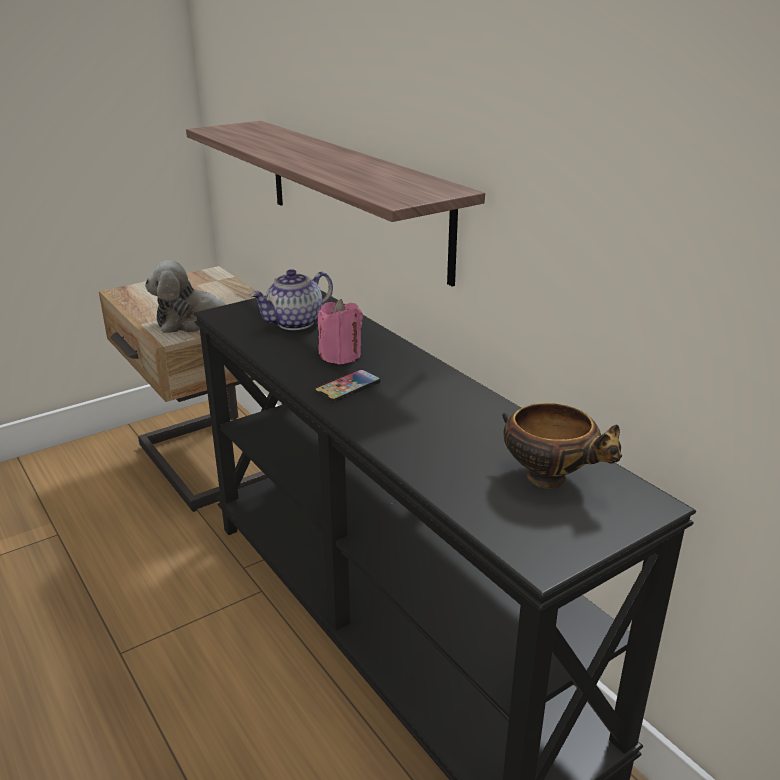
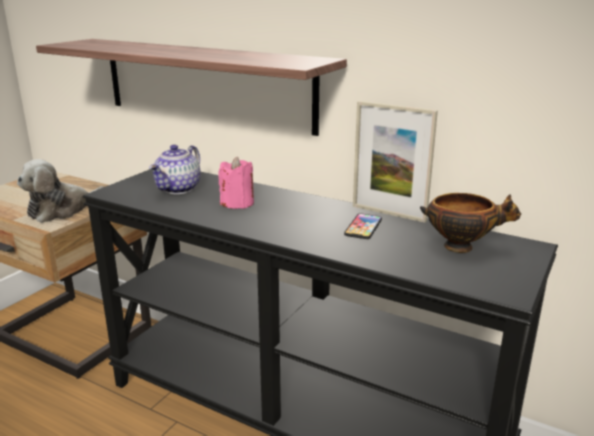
camera: 25 degrees left, 5 degrees down
(347, 387) = (265, 221): phone -> phone (363, 227)
(507, 408) = (388, 213): none -> picture frame

